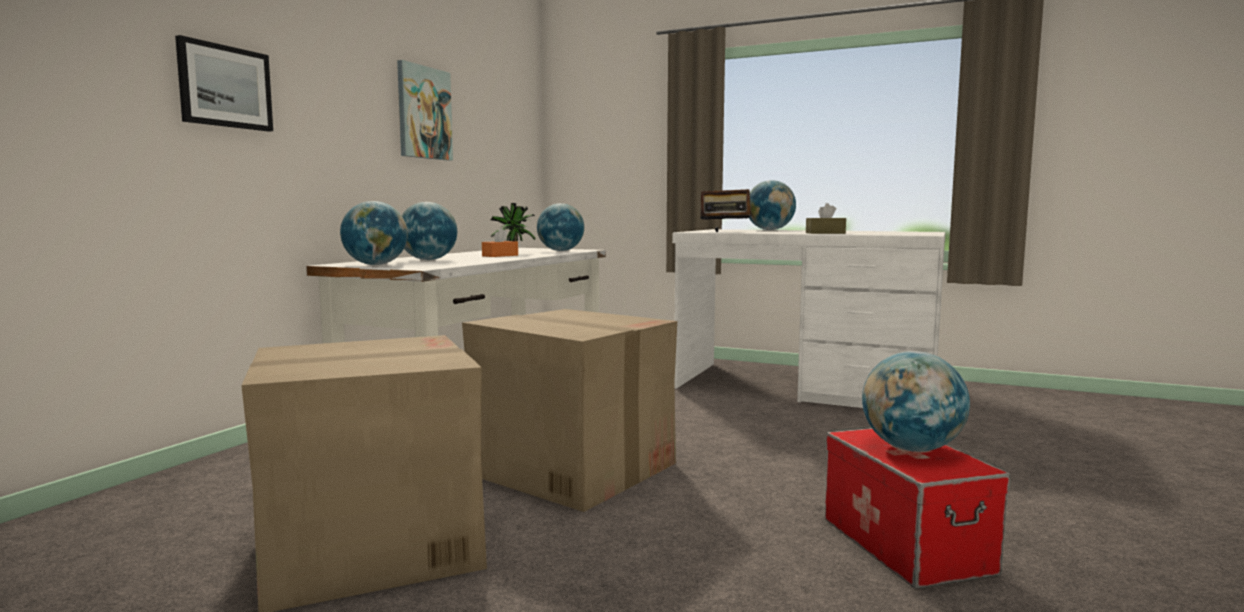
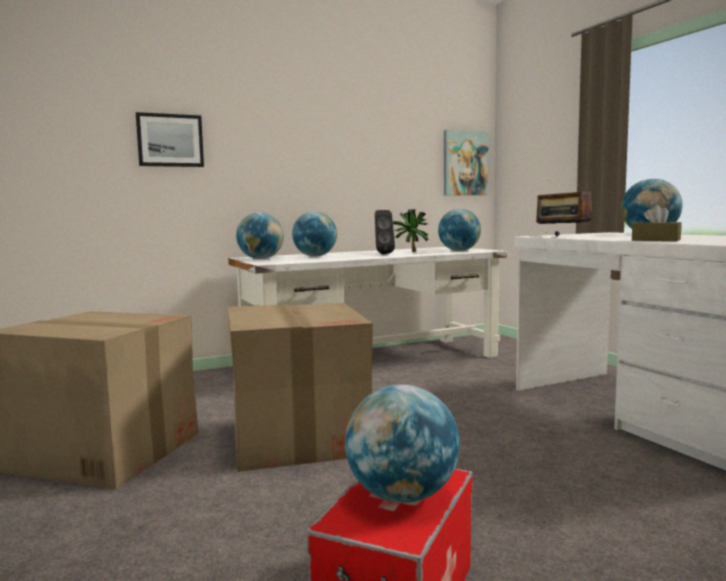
camera: 40 degrees right, 0 degrees up
(424, 113) = (347, 140): picture -> picture (465, 163)
(500, 256) = (383, 254): orange tissue box -> black speaker

